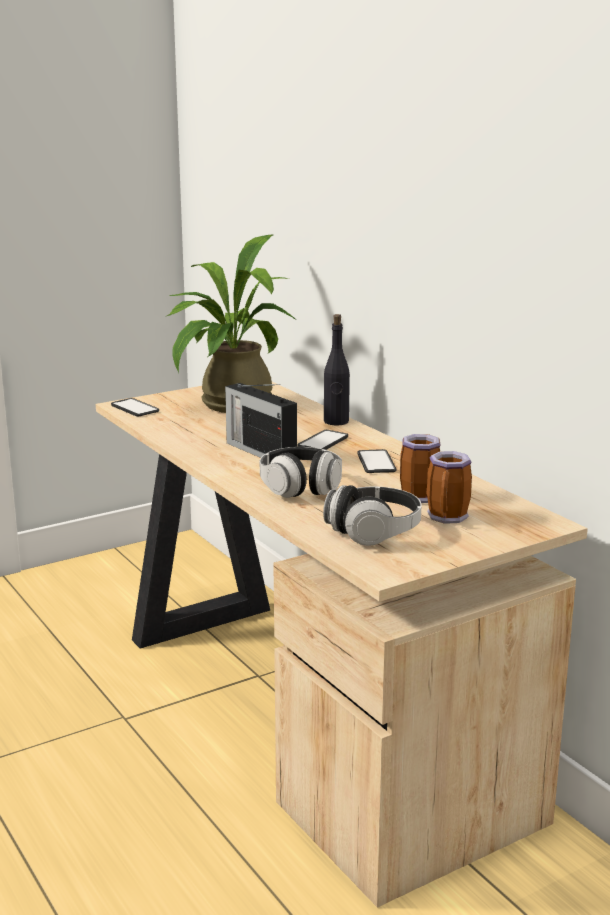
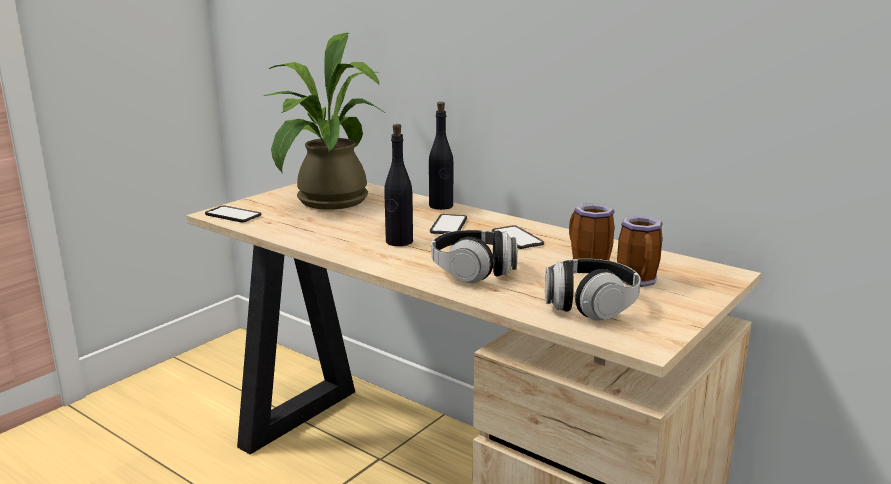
camera: 20 degrees left, 0 degrees up
(260, 452) = (399, 242): radio -> black bottle

